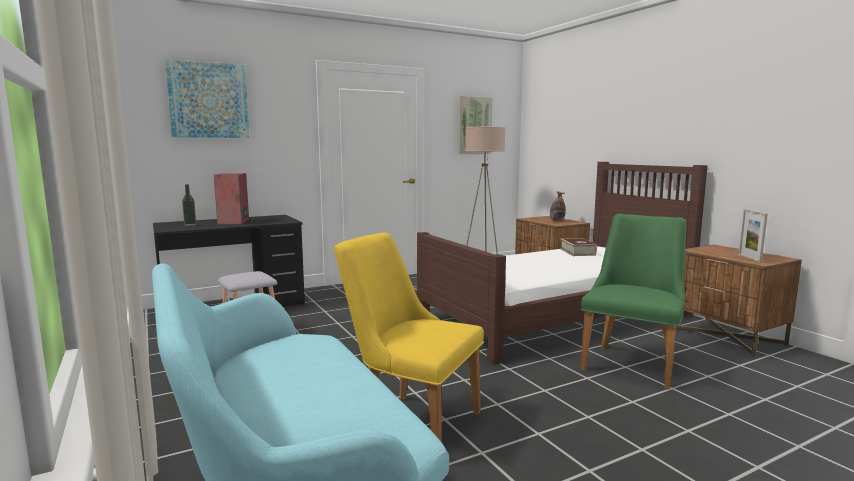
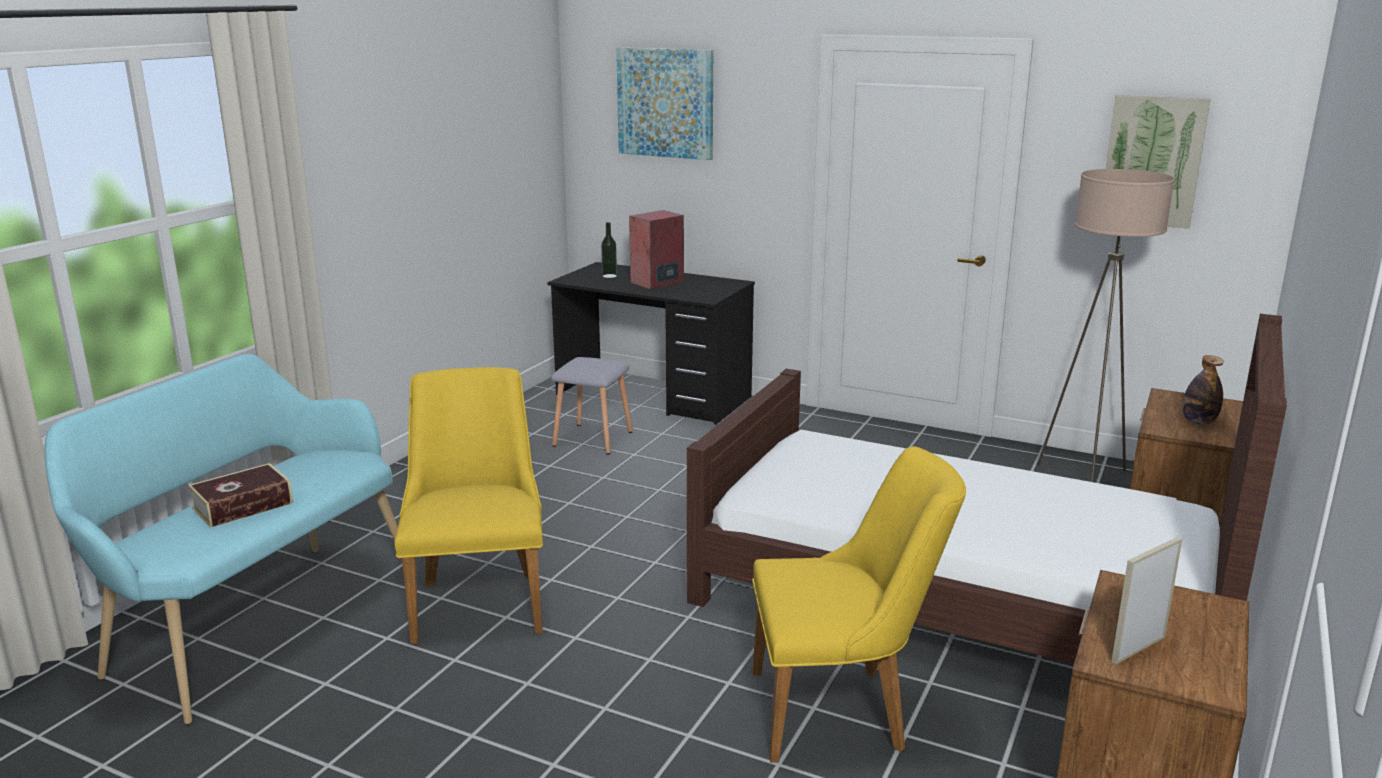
camera: 55 degrees right, 10 degrees up
(577, 252) = (1077, 499): book -> book (243, 506)
(632, 362) = (842, 711): green chair -> yellow chair

